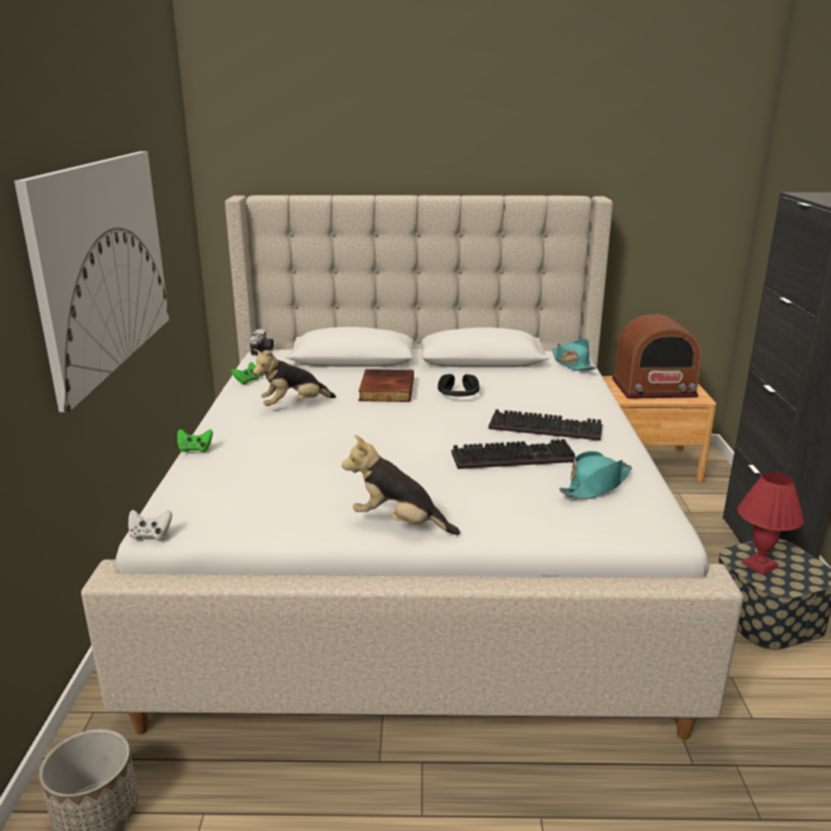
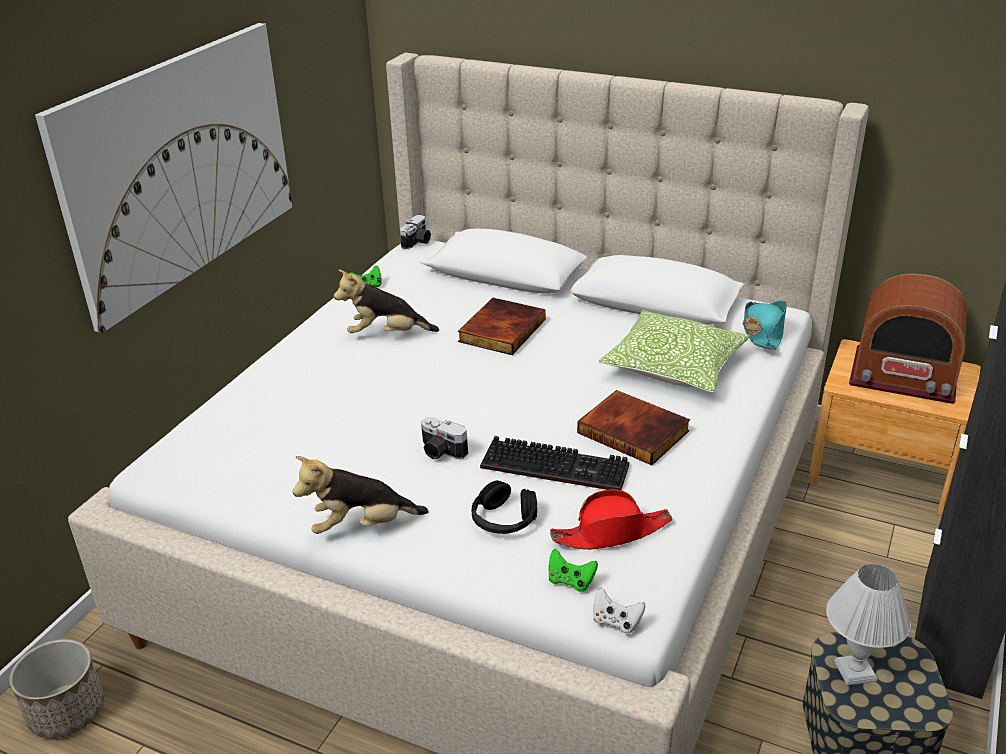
camera: 25 degrees right, 10 degrees up
(150, 535) = (138, 477): white game controller -> white game controller (616, 622)
(195, 449) = (249, 376): green game controller -> green game controller (570, 581)
(399, 523) = (361, 526): plush toy -> plush toy turned 60 degrees counterclockwise
(415, 465) = (441, 452): none -> camera
(458, 395) = (576, 356): black headphones -> black headphones (504, 520)
(534, 390) = (674, 367): none -> pillow
(547, 427) = (634, 431): keyboard -> book
(596, 485) = (611, 532): turquoise hat -> red hat
(760, 565) = (856, 671): red table lamp -> white table lamp

